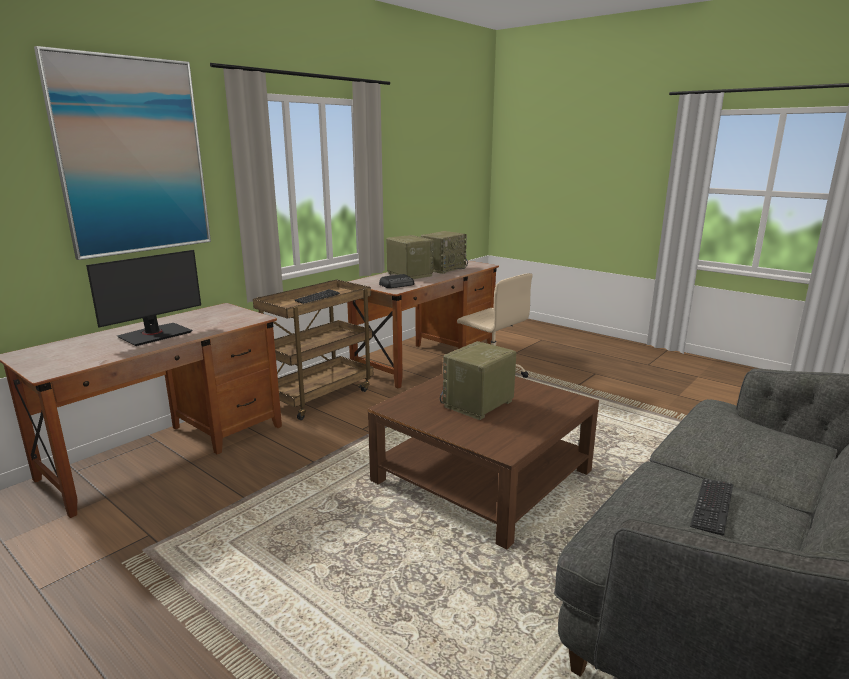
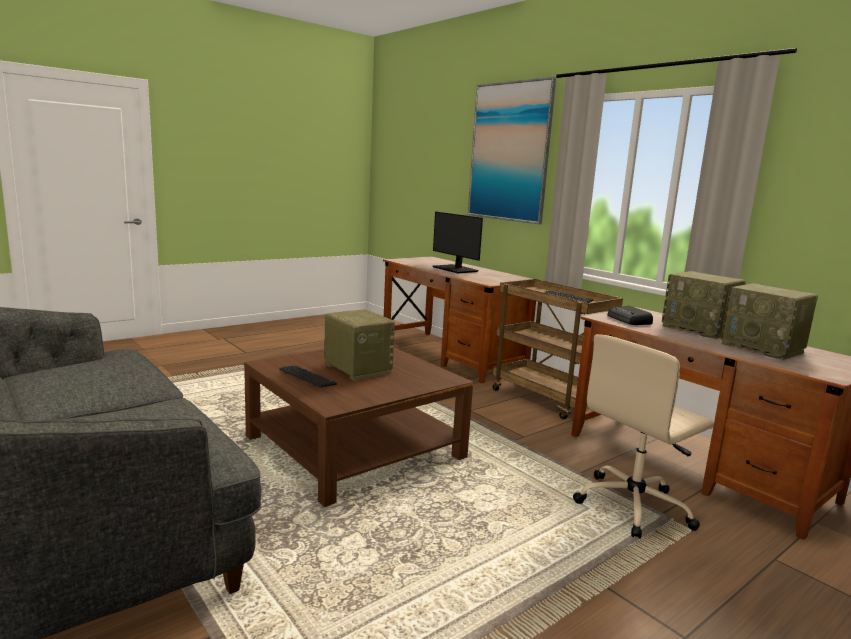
camera: 100 degrees right, 5 degrees down
(408, 274) = (699, 329): radio -> radio turned 75 degrees clockwise
(712, 507) = (87, 379): keyboard -> keyboard (307, 378)

